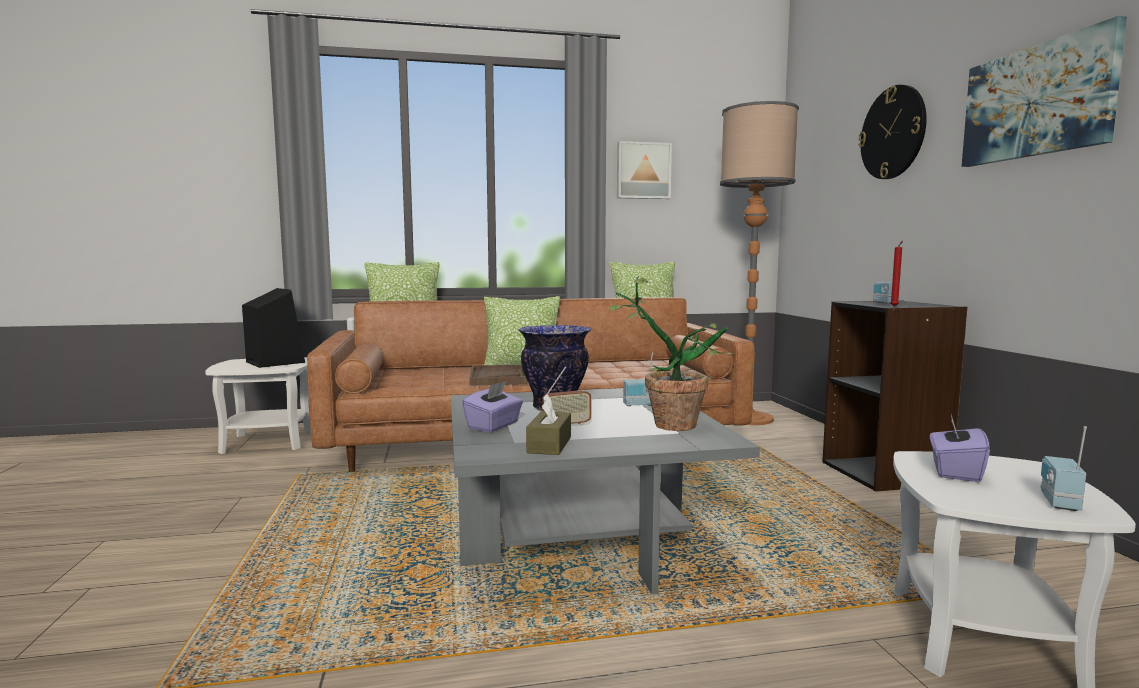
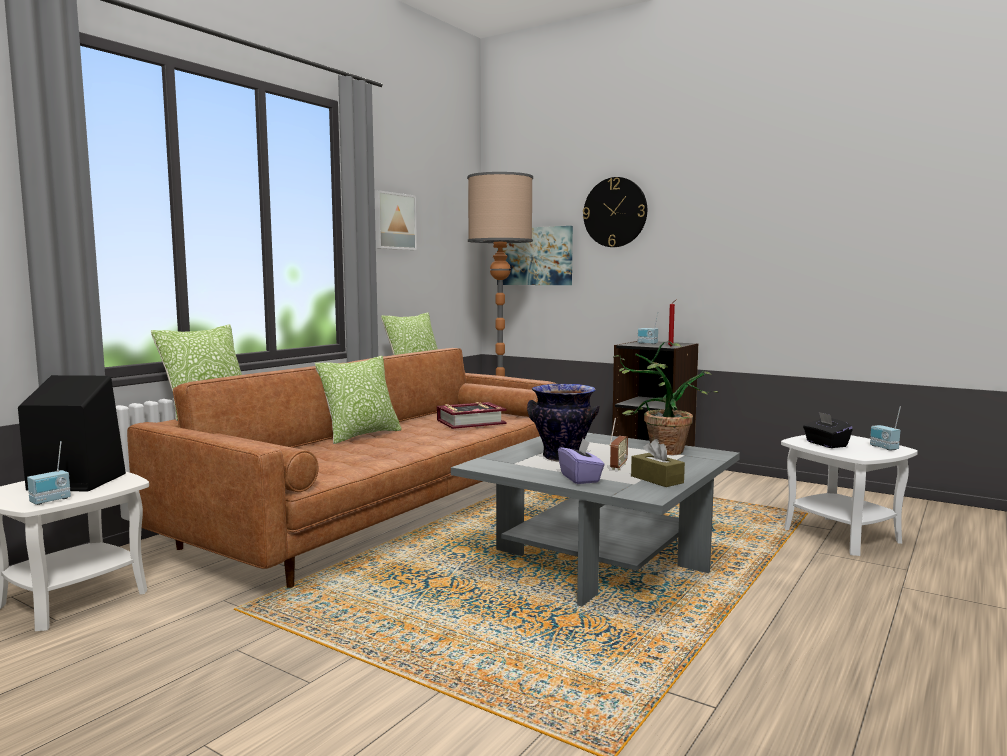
camera: 45 degrees left, 0 degrees up
(498, 377) = (385, 448): brown tray -> none
(634, 371) = (471, 422): none -> book
(639, 405) = (601, 444): radio -> radio (51, 501)
(955, 471) = (826, 444): purple tissue box -> black tissue box
(1037, 101) = (737, 211): picture -> picture (534, 256)

